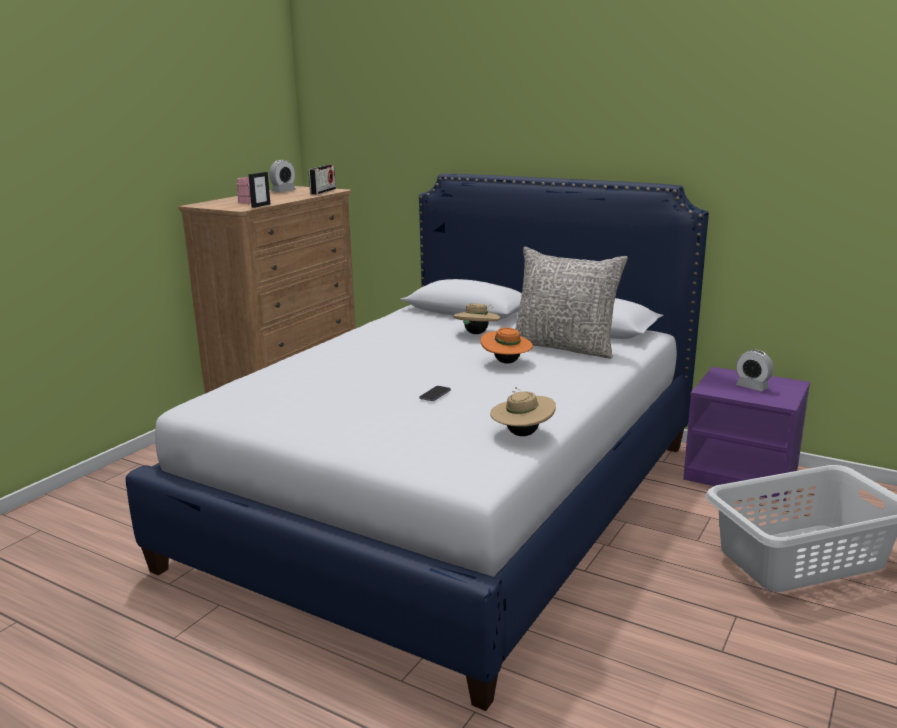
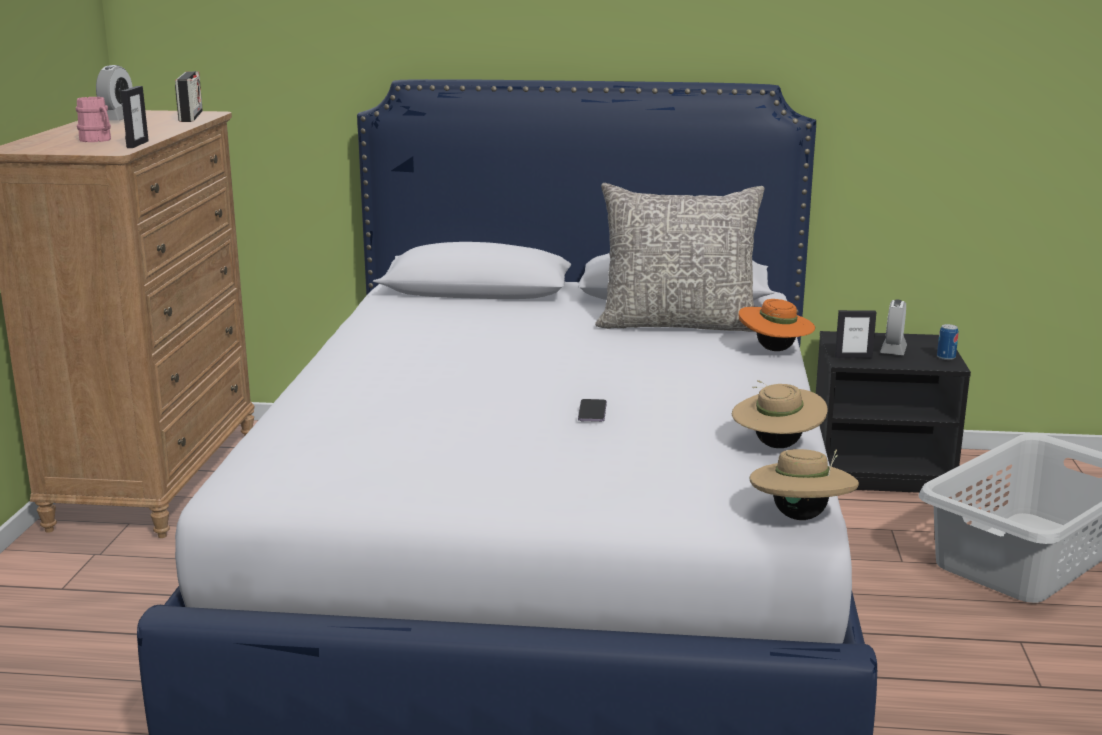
camera: 25 degrees left, 0 degrees up
(477, 333) = (535, 320): beige hat -> beige hat (801, 517)
(506, 362) = (629, 355): orange hat -> orange hat (775, 350)
(715, 387) = (853, 357): none -> picture frame
(742, 474) = (881, 469): purple nightstand -> black nightstand
(752, 387) = (893, 350): alarm clock -> alarm clock turned 90 degrees clockwise
(788, 397) = (946, 357): none -> can

